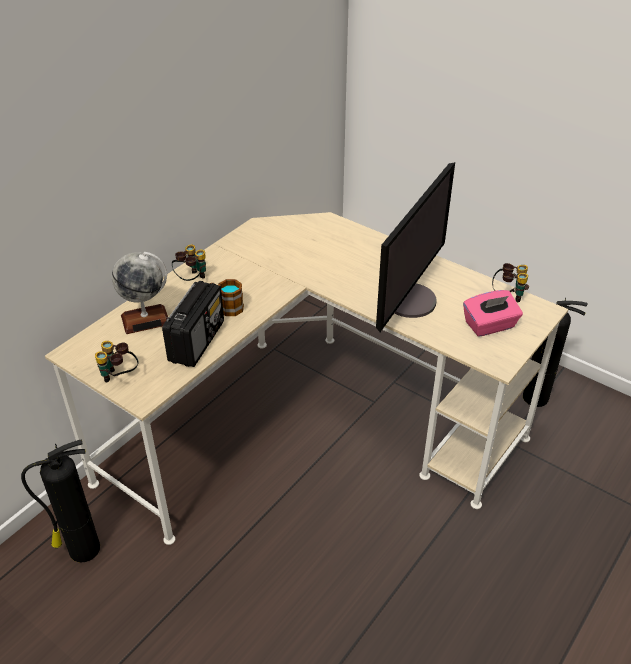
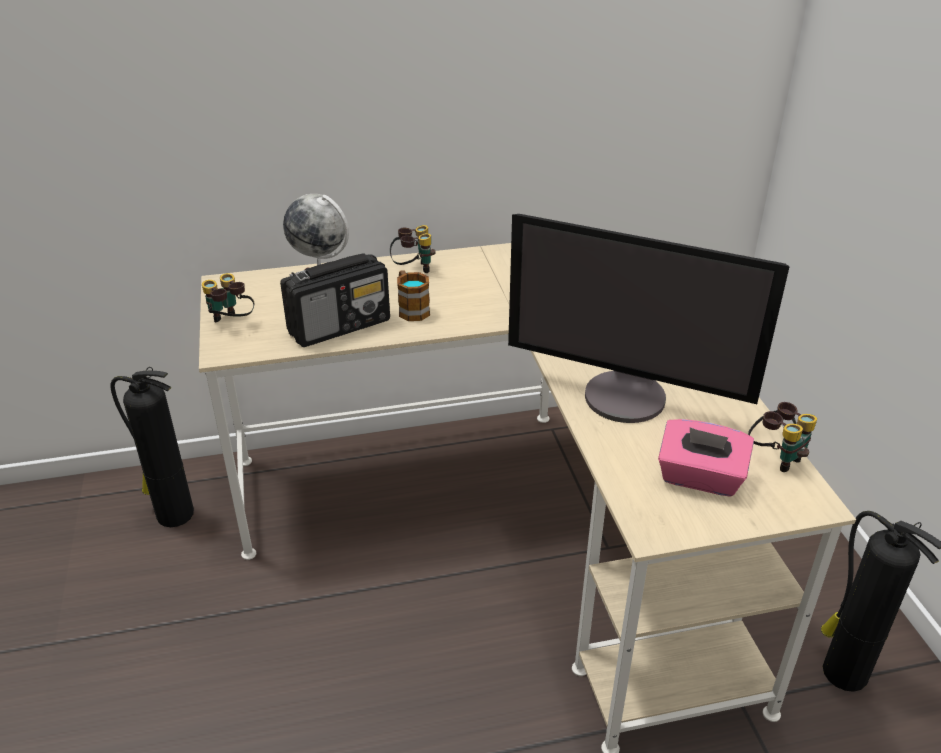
camera: 40 degrees right, 5 degrees down
(408, 300) = (626, 396): monitor -> monitor turned 45 degrees clockwise

